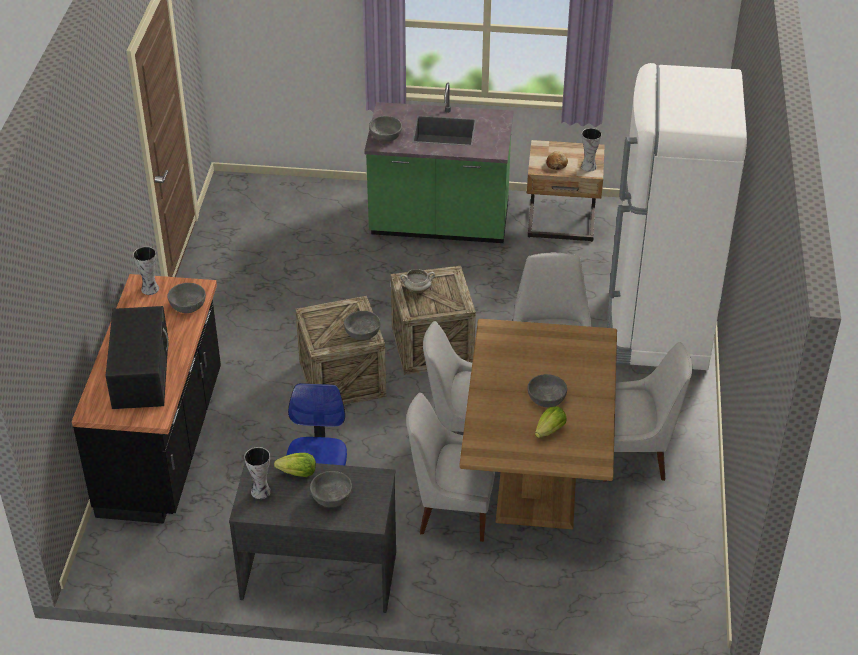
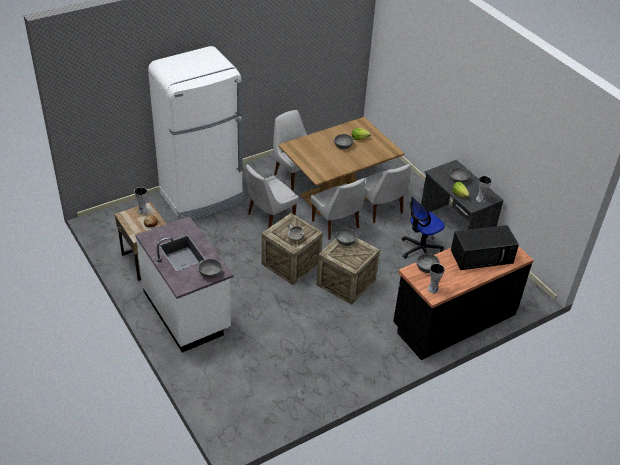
camera: 130 degrees left, 0 degrees up
(140, 371) = (482, 256): black microwave -> black microwave turned 150 degrees counterclockwise
(439, 223) = (187, 311): green counter -> white counter

